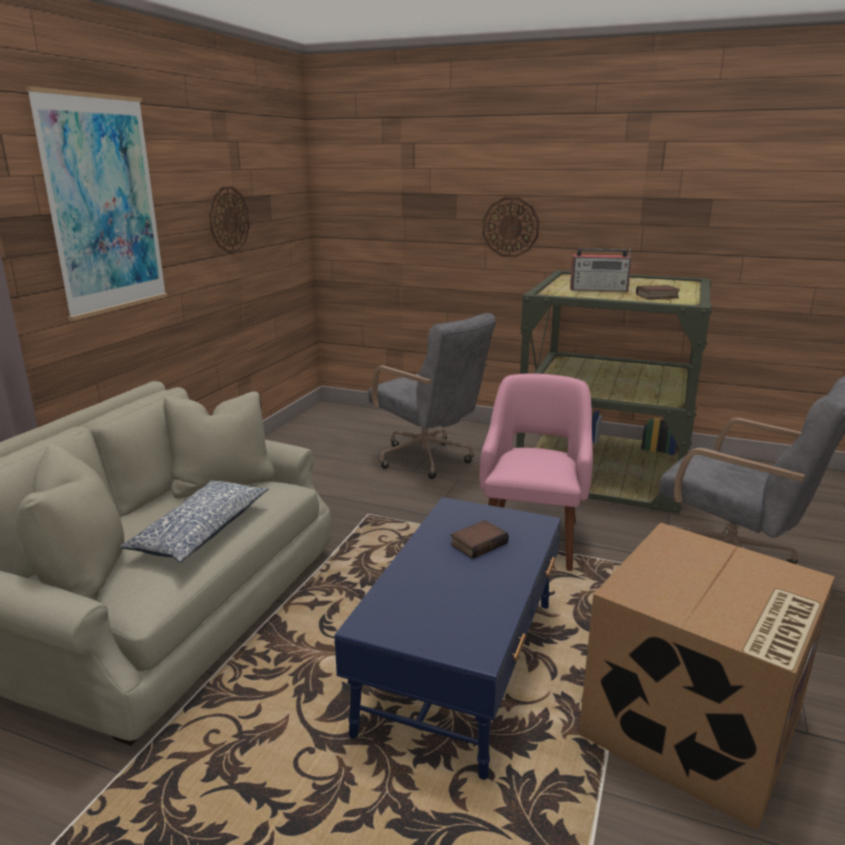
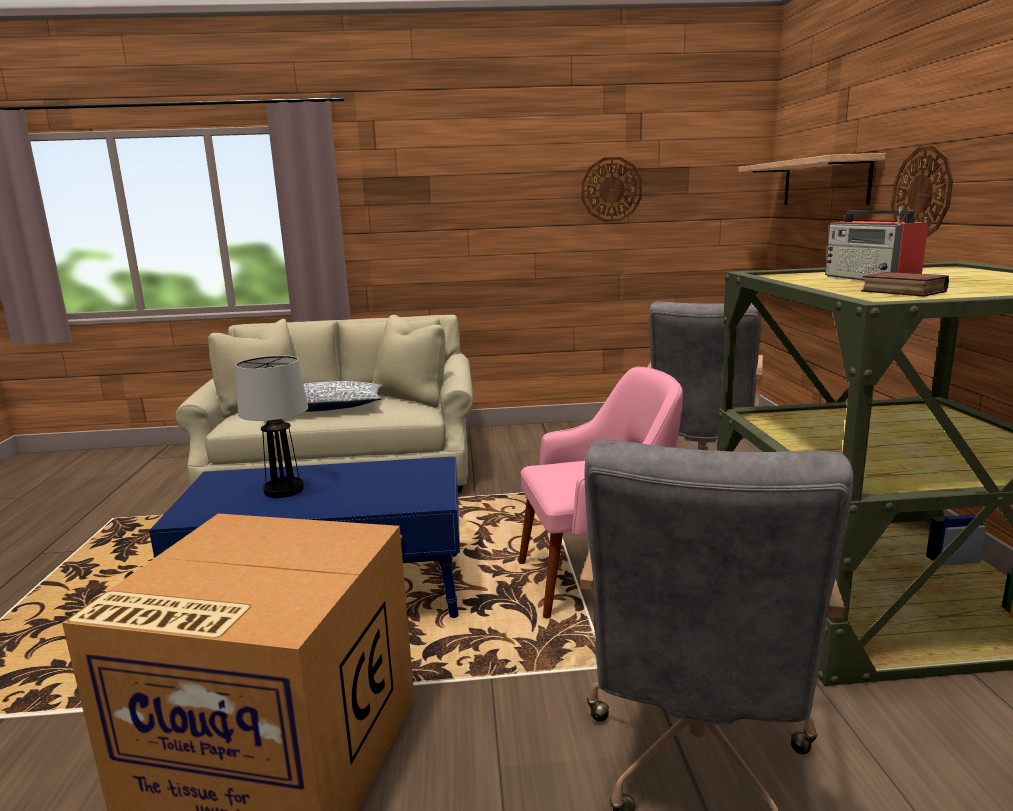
camera: 65 degrees right, 5 degrees down
(103, 205) = (454, 171): picture -> none
(396, 212) = (824, 182): none -> shelf
(452, 585) = (284, 490): none -> table lamp
(478, 543) = (368, 485): book -> none

